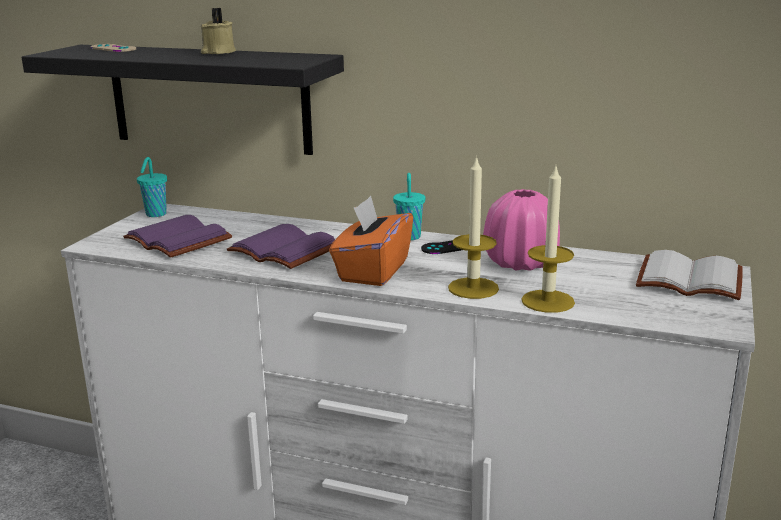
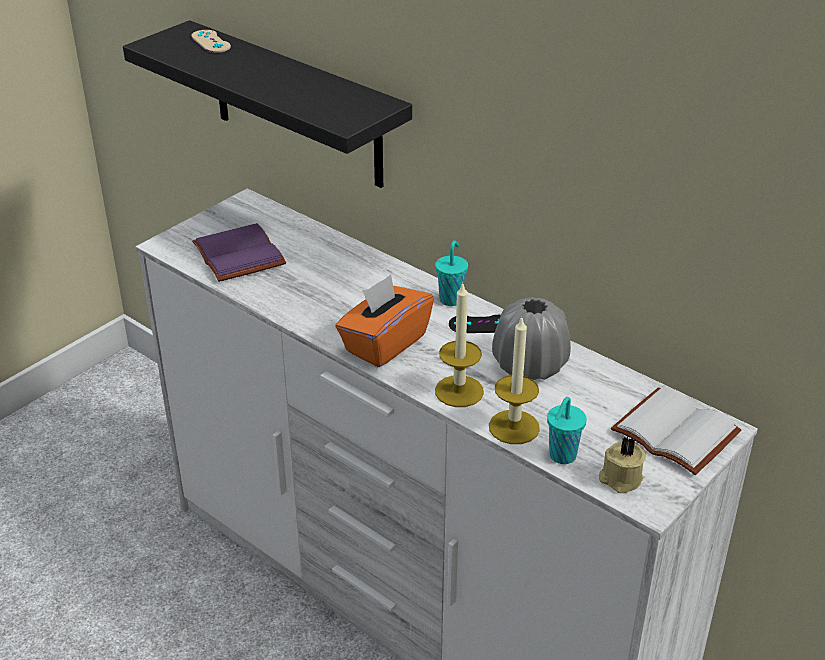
camera: 20 degrees right, 15 degrees up
(155, 215) = (237, 209): turquoise cup -> turquoise cup (561, 457)
(218, 52) = (298, 74): beige candle -> beige candle (620, 479)
(281, 251) = (320, 293): purple book -> none
(521, 262) = (530, 365): pink vase -> grey vase

